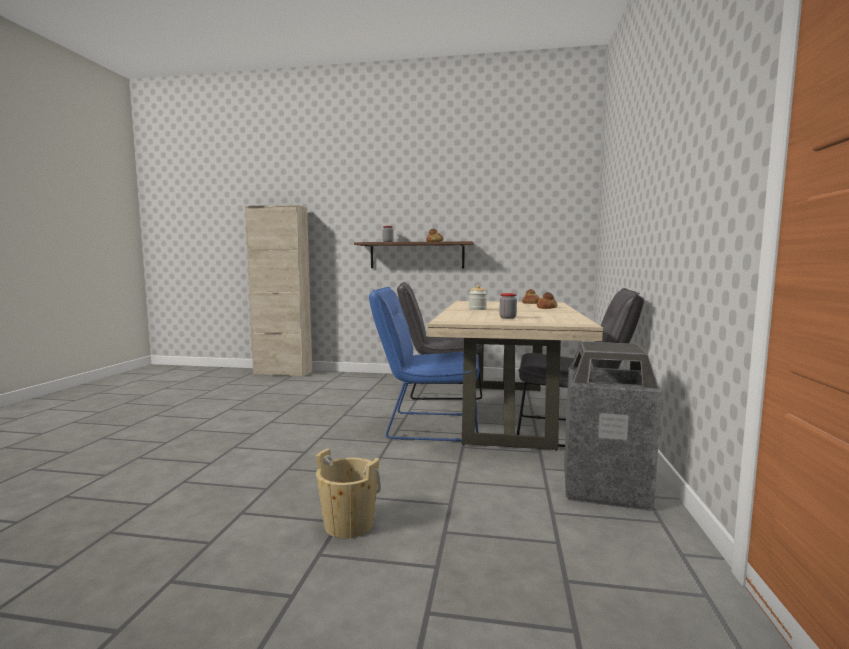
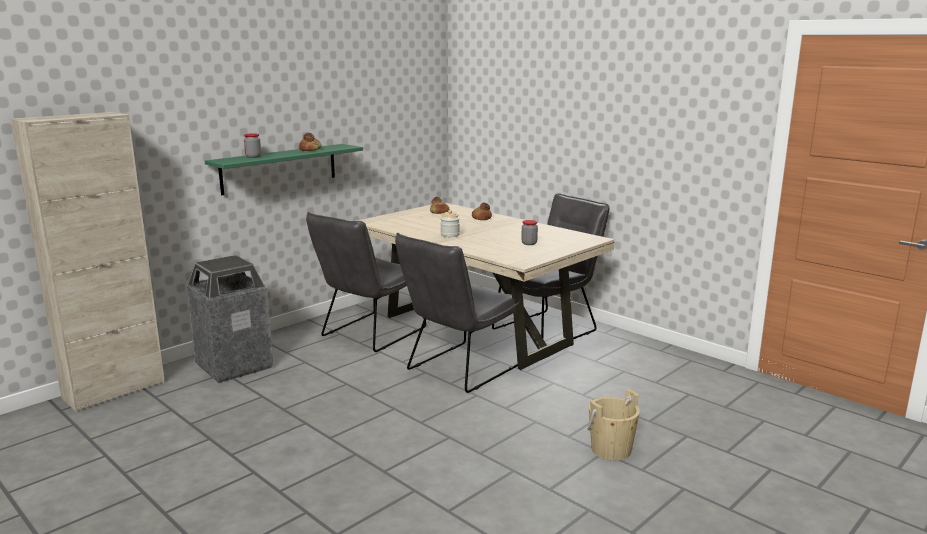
camera: 55 degrees left, 10 degrees up
(416, 255) = (279, 168): brown shelf -> green shelf
(426, 426) = (459, 369): blue chair -> grey chair
(603, 487) = (639, 355): trash can -> trash can (233, 366)

